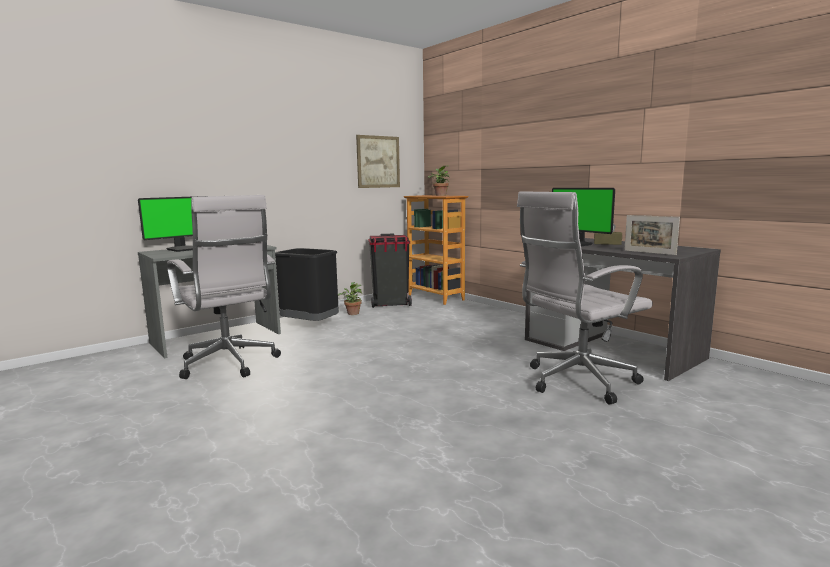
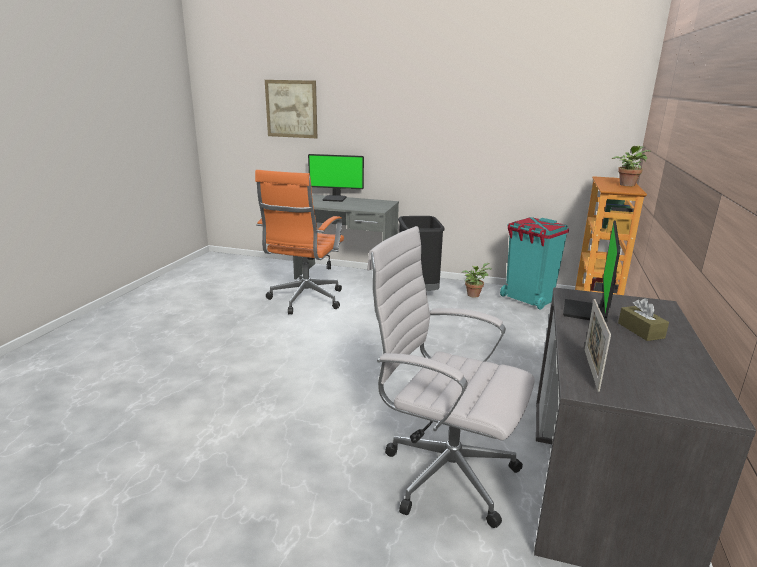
camera: 55 degrees right, 10 degrees up
(229, 365) = (304, 301): white office chair -> orange office chair
(378, 162) = (563, 131): picture -> picture (291, 109)
(390, 304) = (528, 299): black trash can -> turquoise trash can

